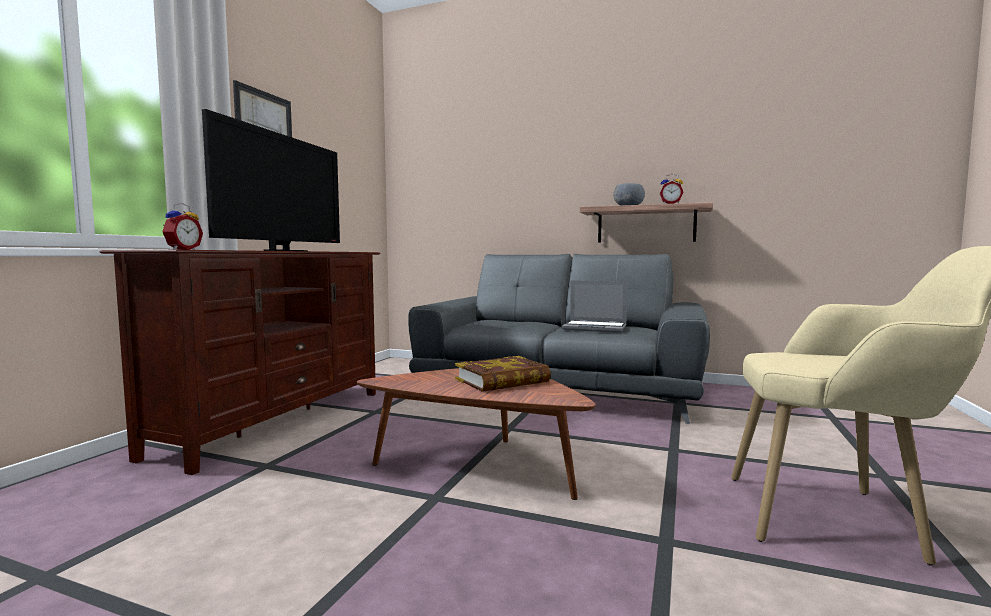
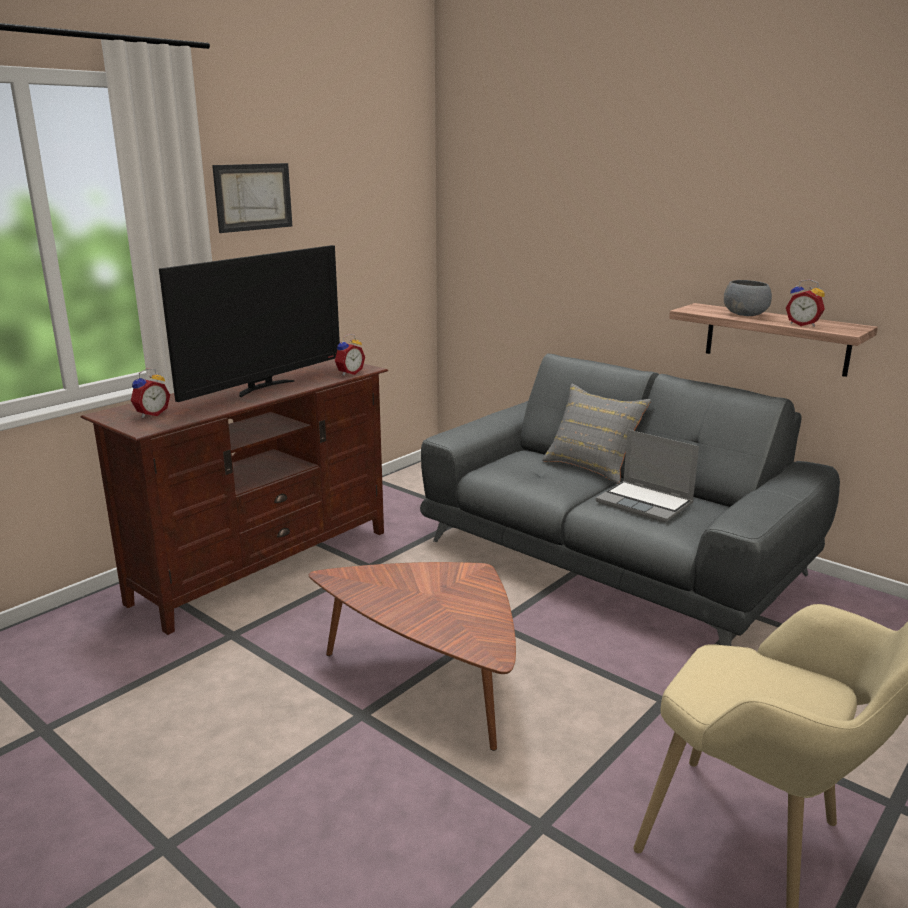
camera: 20 degrees right, 15 degrees up
(350, 251) = (349, 373): none -> alarm clock
(502, 381) = (452, 601): book -> none
(537, 321) = (592, 466): none -> grey pillow

